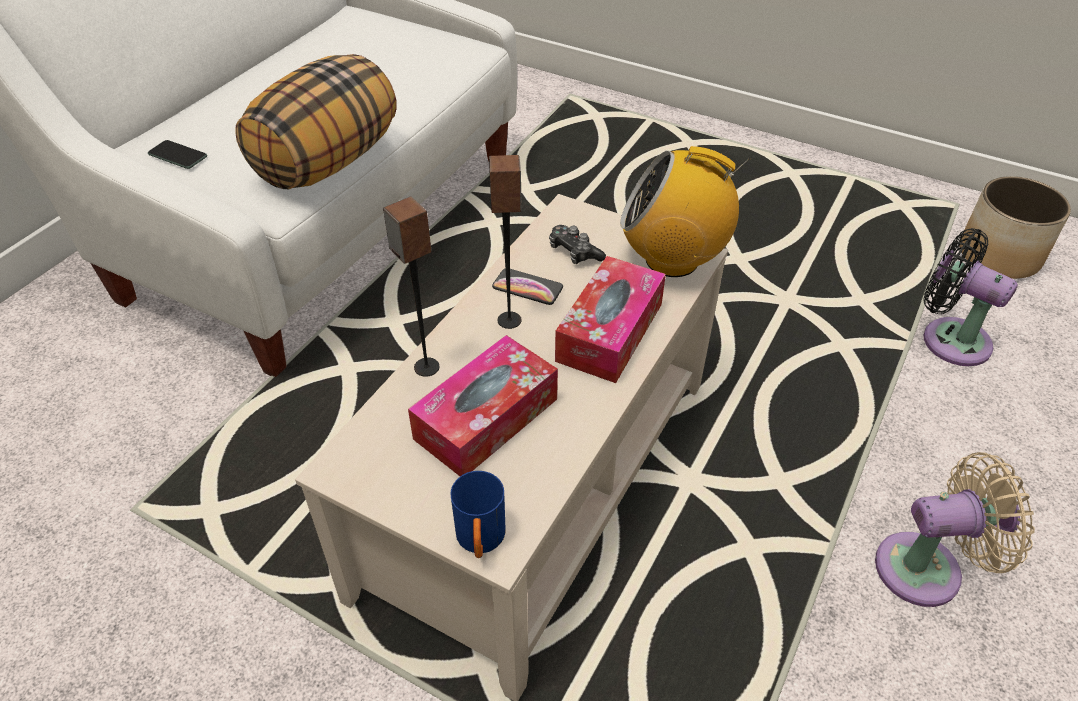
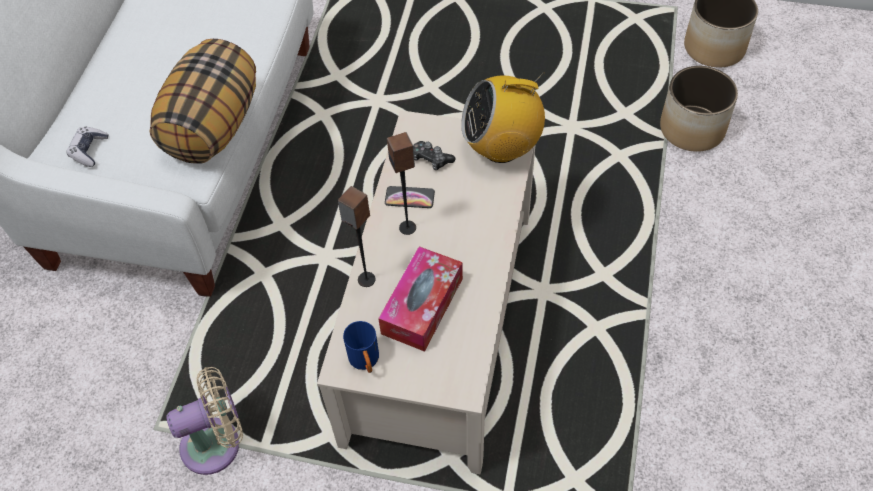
camera: 15 degrees left, 10 degrees up
(177, 155) = (89, 150): phone -> game controller
(480, 542) = (452, 389): blue mug -> blue mug (365, 362)
(609, 332) = (479, 218): tissue box -> none
(927, 568) = (711, 308): beige fan -> beige fan (217, 443)
(949, 338) = (692, 129): black fan -> planter

